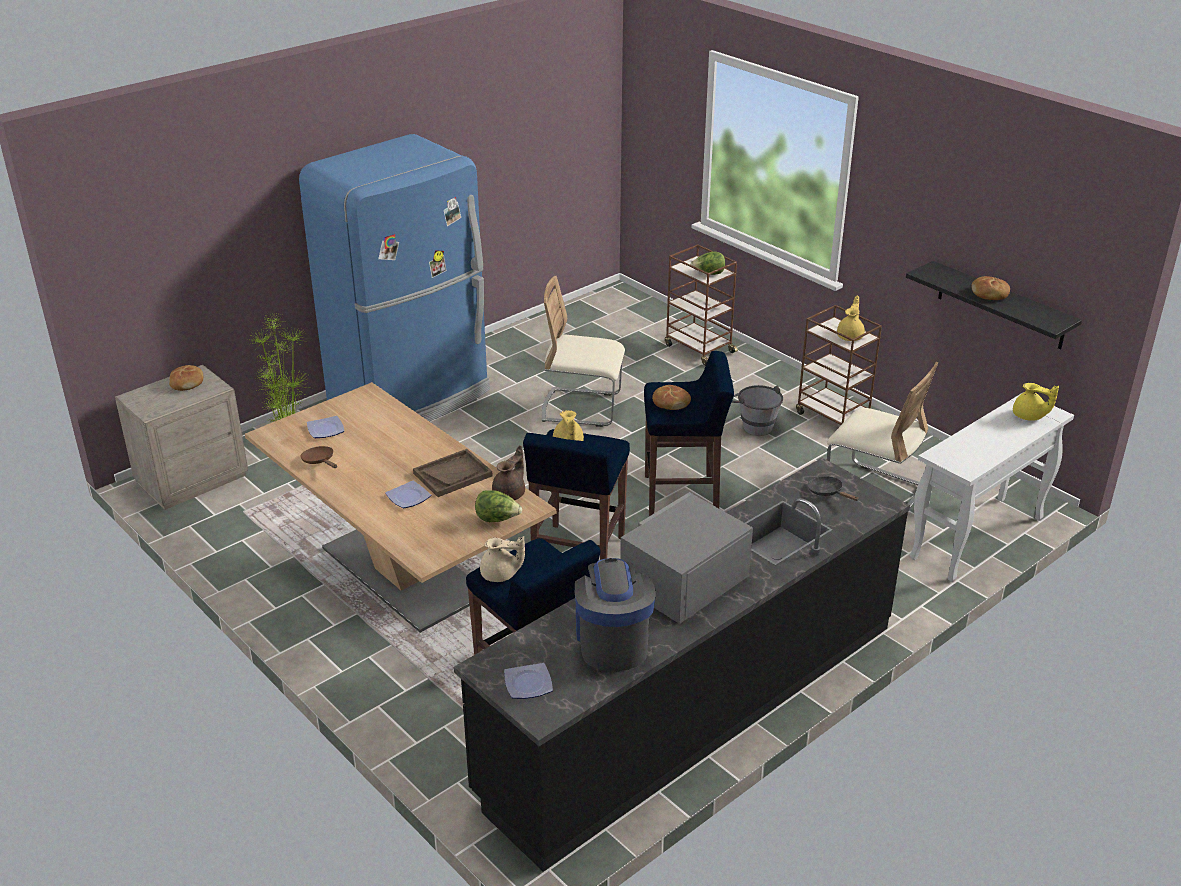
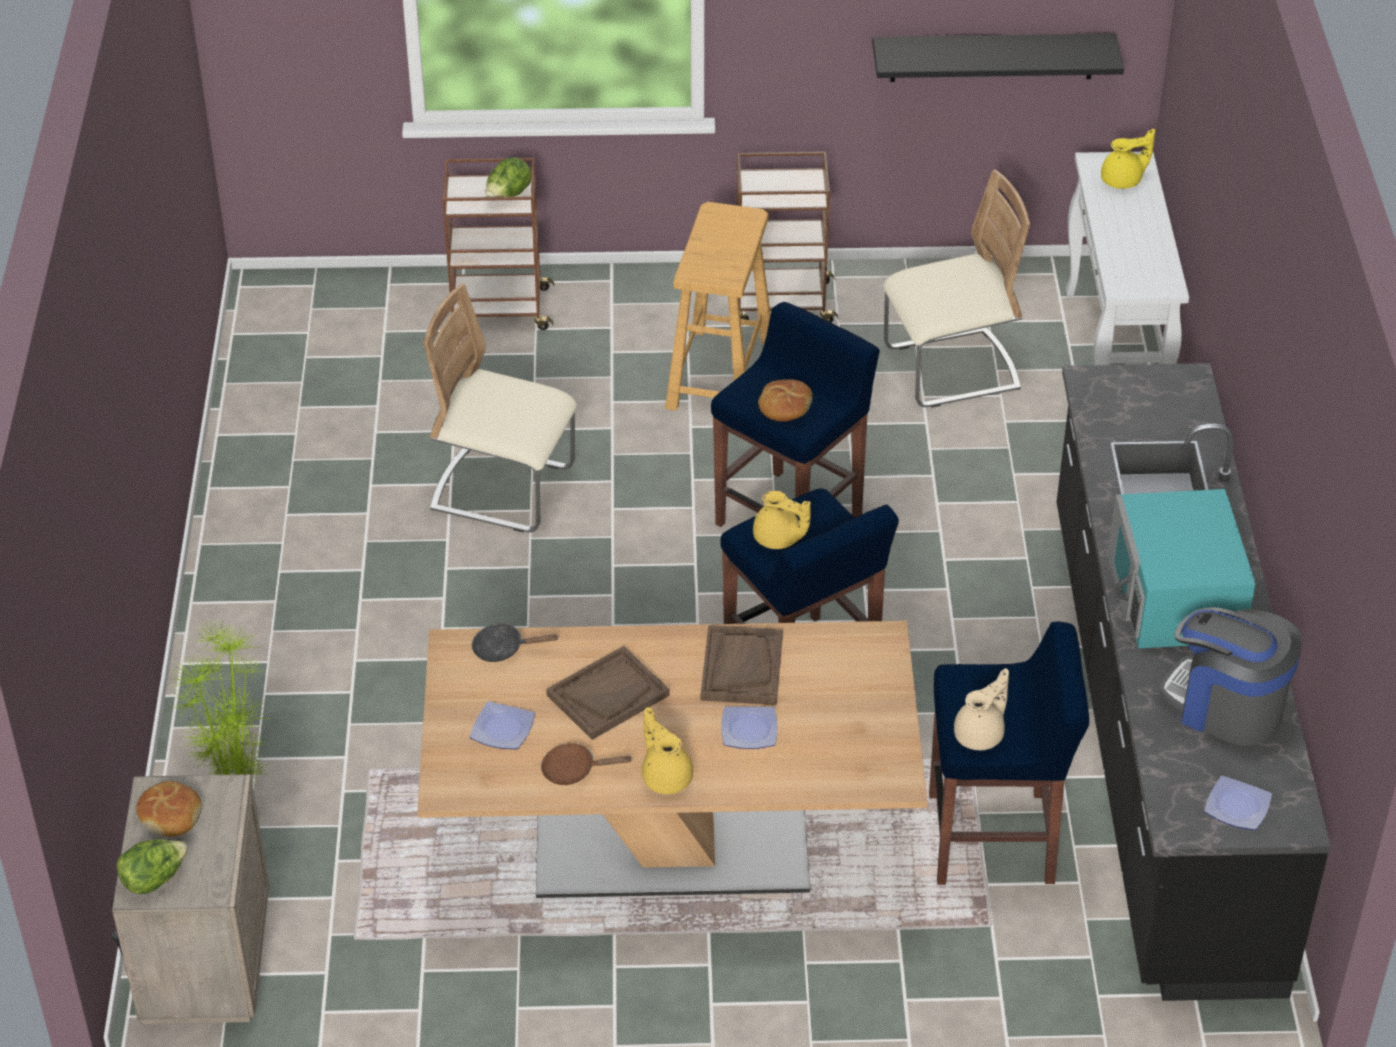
camera: 50 degrees left, 10 degrees up
(384, 446) = (608, 695): none -> brown tray
(411, 397) = (272, 629): blue fridge -> none
(497, 519) = (877, 679): lettuce -> lettuce (154, 879)
(510, 494) = (836, 641): brown teapot -> none
(582, 408) = (503, 490): beige chair -> beige chair turned 60 degrees clockwise
(683, 580) = (1175, 597): grey microwave -> turquoise microwave
(753, 425) = (720, 374): grey bucket -> beige stool
(828, 492) = (1130, 402): black frying pan -> black frying pan (503, 649)
(850, 336) = (796, 186): yellow teapot -> yellow teapot (666, 776)
(989, 294) = (994, 51): bread -> none

